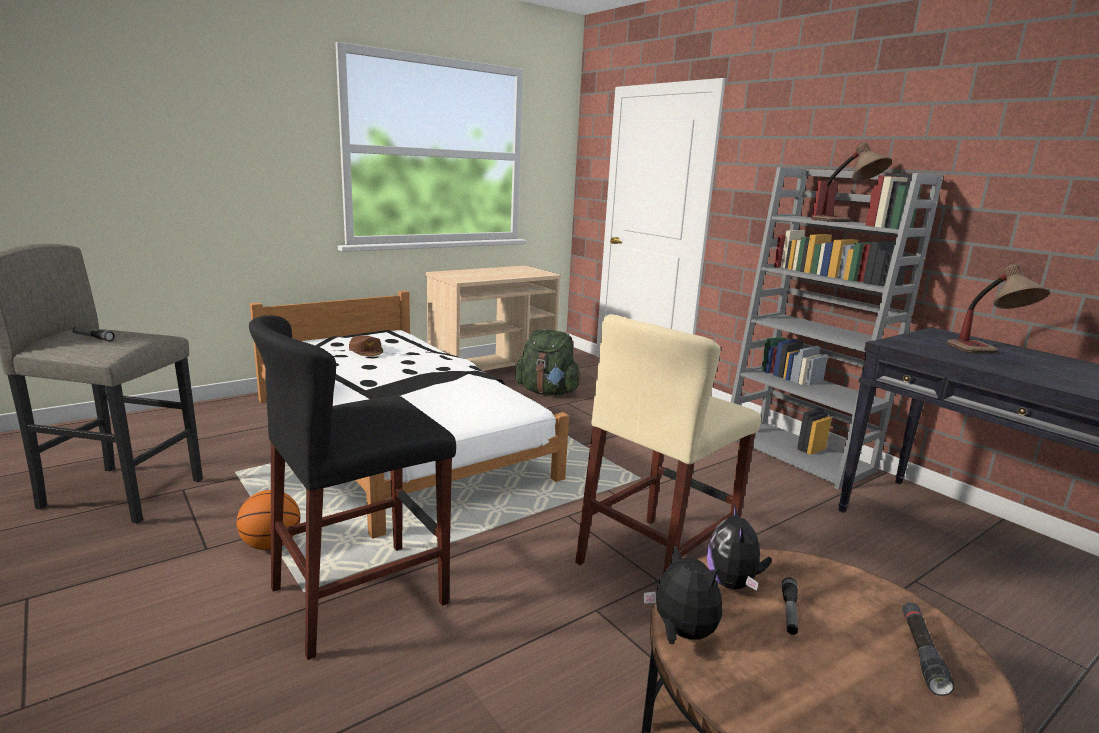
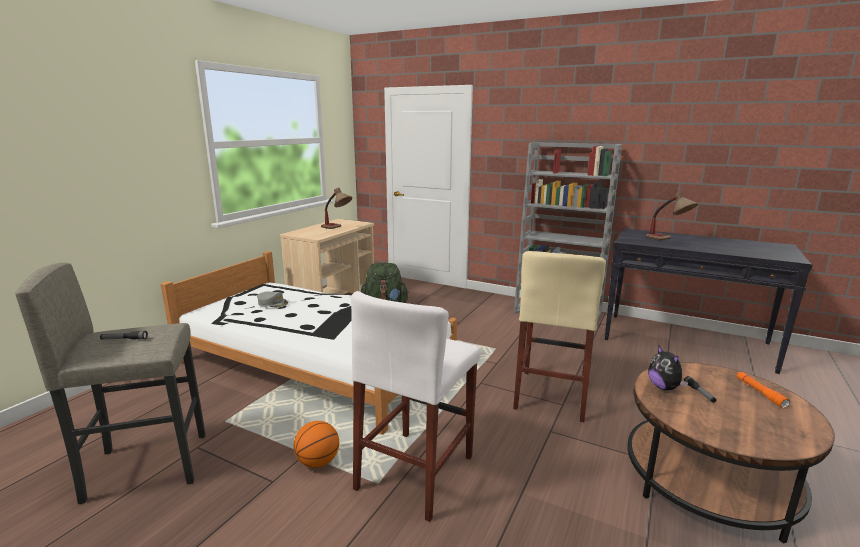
camera: 25 degrees left, 0 degrees up
(360, 595) = (415, 472): black stool -> white stool
(366, 350) = (272, 303): brown cap -> grey cap
(681, 633) = (675, 418): plush toy -> none
(845, 222) = (572, 173): table lamp -> table lamp (337, 228)
(922, 653) = (760, 393): black flashlight -> orange flashlight

